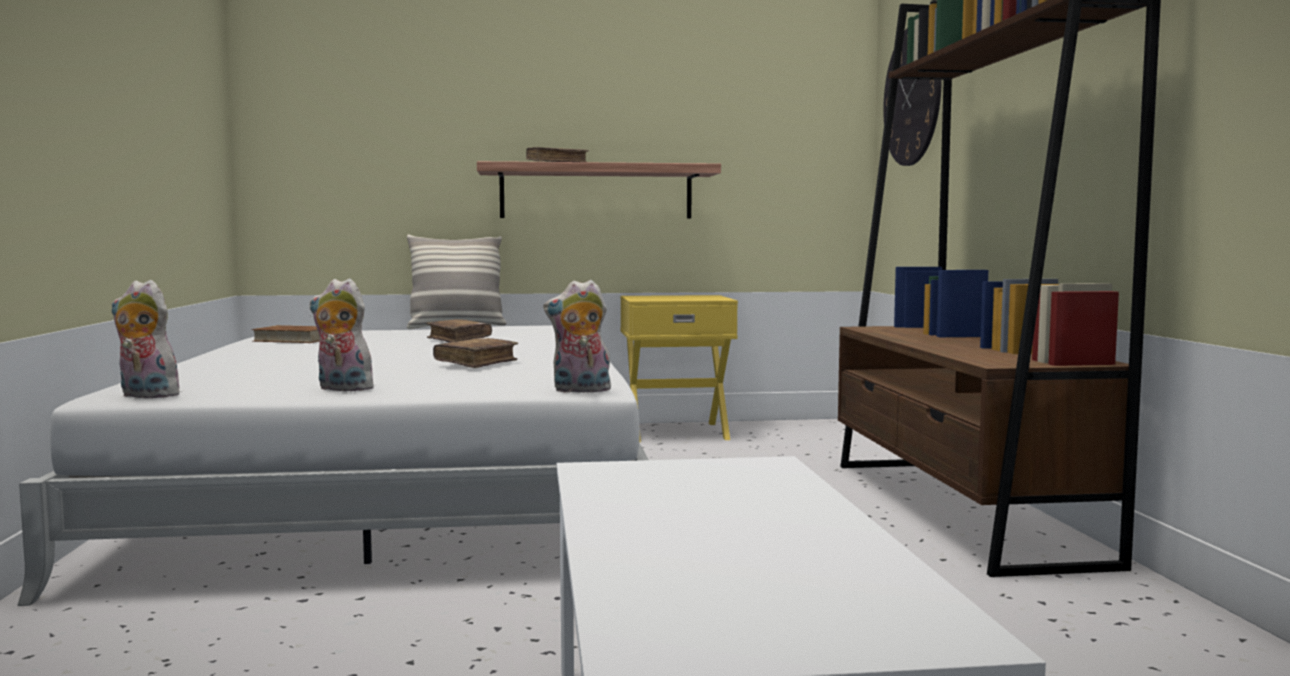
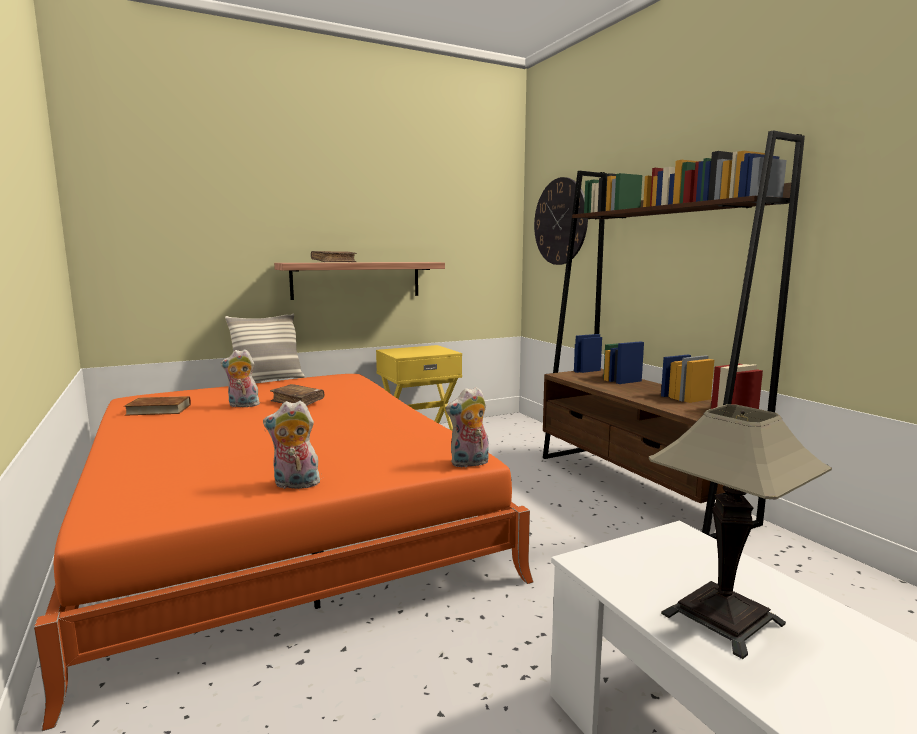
camera: 20 degrees left, 5 degrees up
(145, 396) = (135, 520): plush toy -> plush toy (242, 405)
(405, 487) = (278, 517): white bed -> orange bed
(476, 363) = (349, 433): brown book -> none
(678, 515) = (723, 619): none -> table lamp

